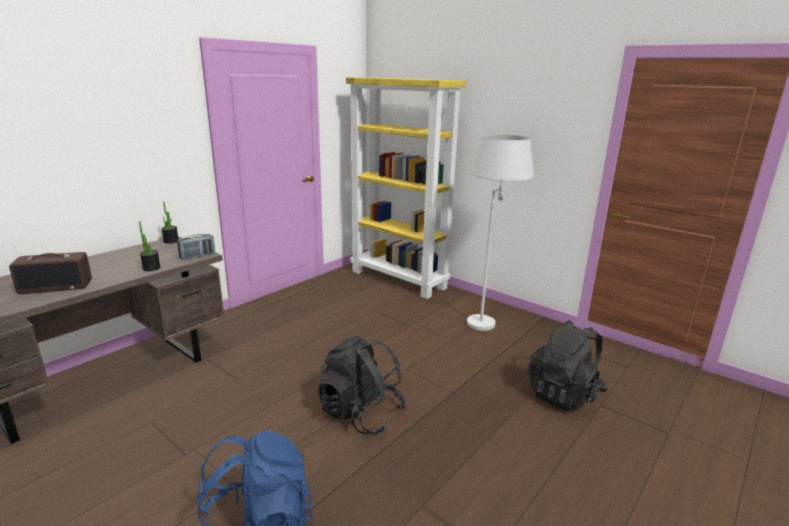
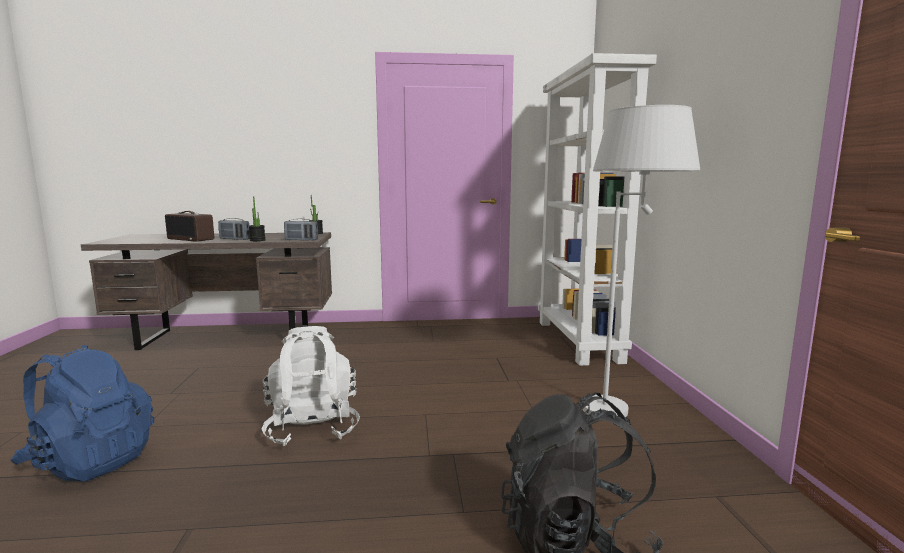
camera: 45 degrees right, 10 degrees down
(115, 272) = (235, 239): none -> radio
(361, 413) = (312, 427): black backpack -> white backpack
(399, 279) = (579, 341): yellow bookcase -> white bookcase

